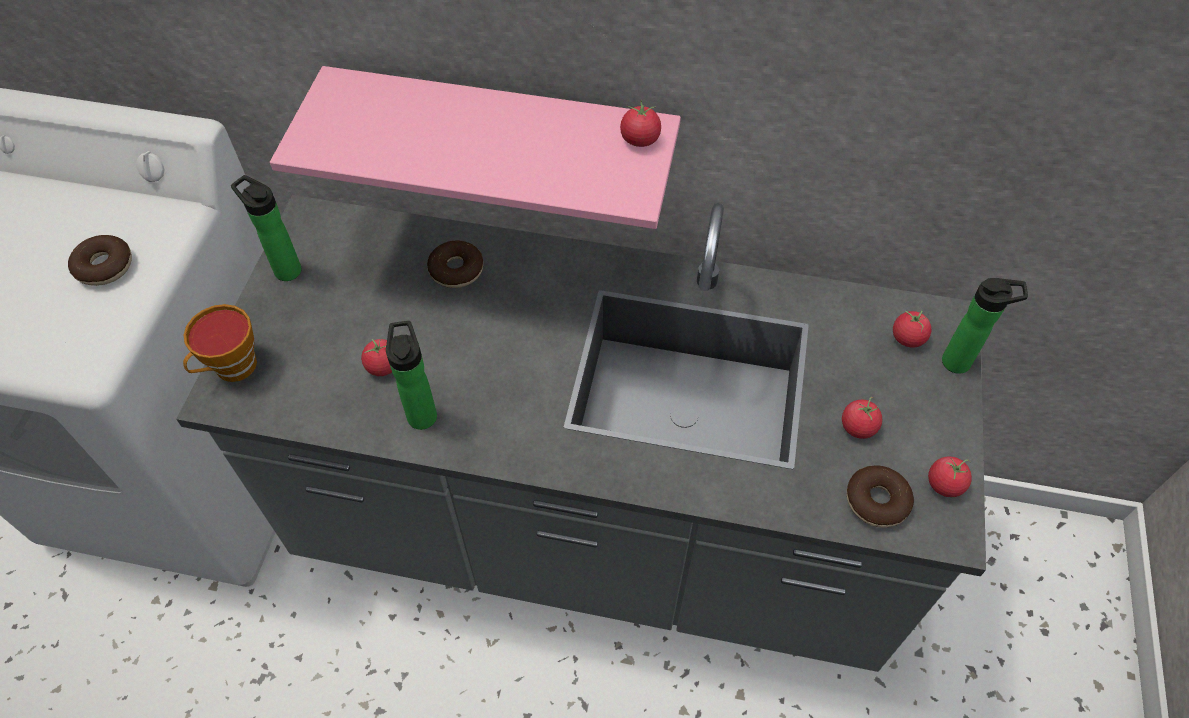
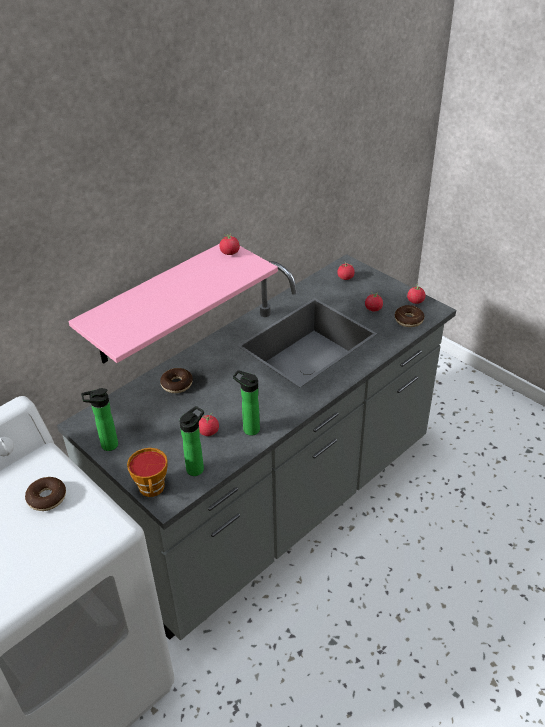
camera: 55 degrees left, 15 degrees down
(961, 362) = (368, 271): bottle -> bottle (197, 468)

